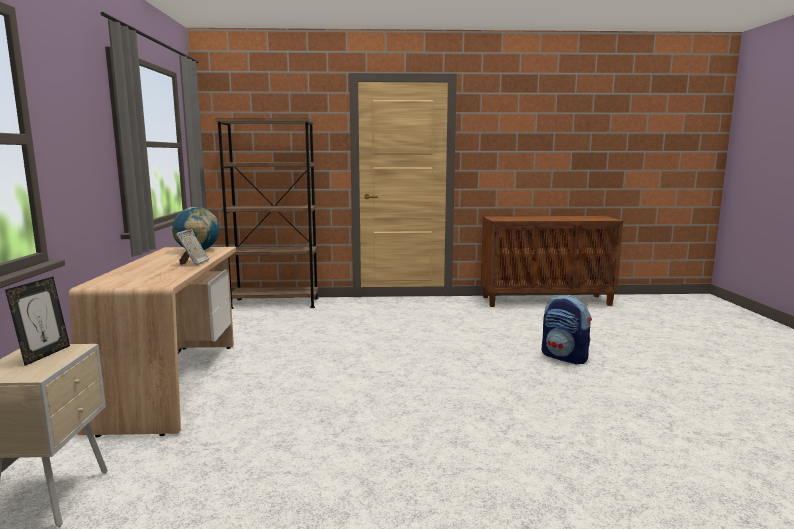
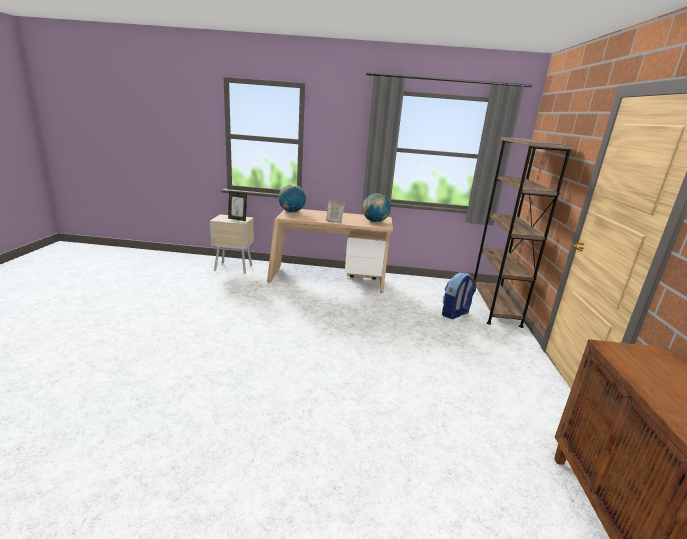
camera: 95 degrees right, 10 degrees up
(119, 283) = (291, 212): none -> globe
(565, 357) = (335, 468): backpack -> backpack (455, 314)

